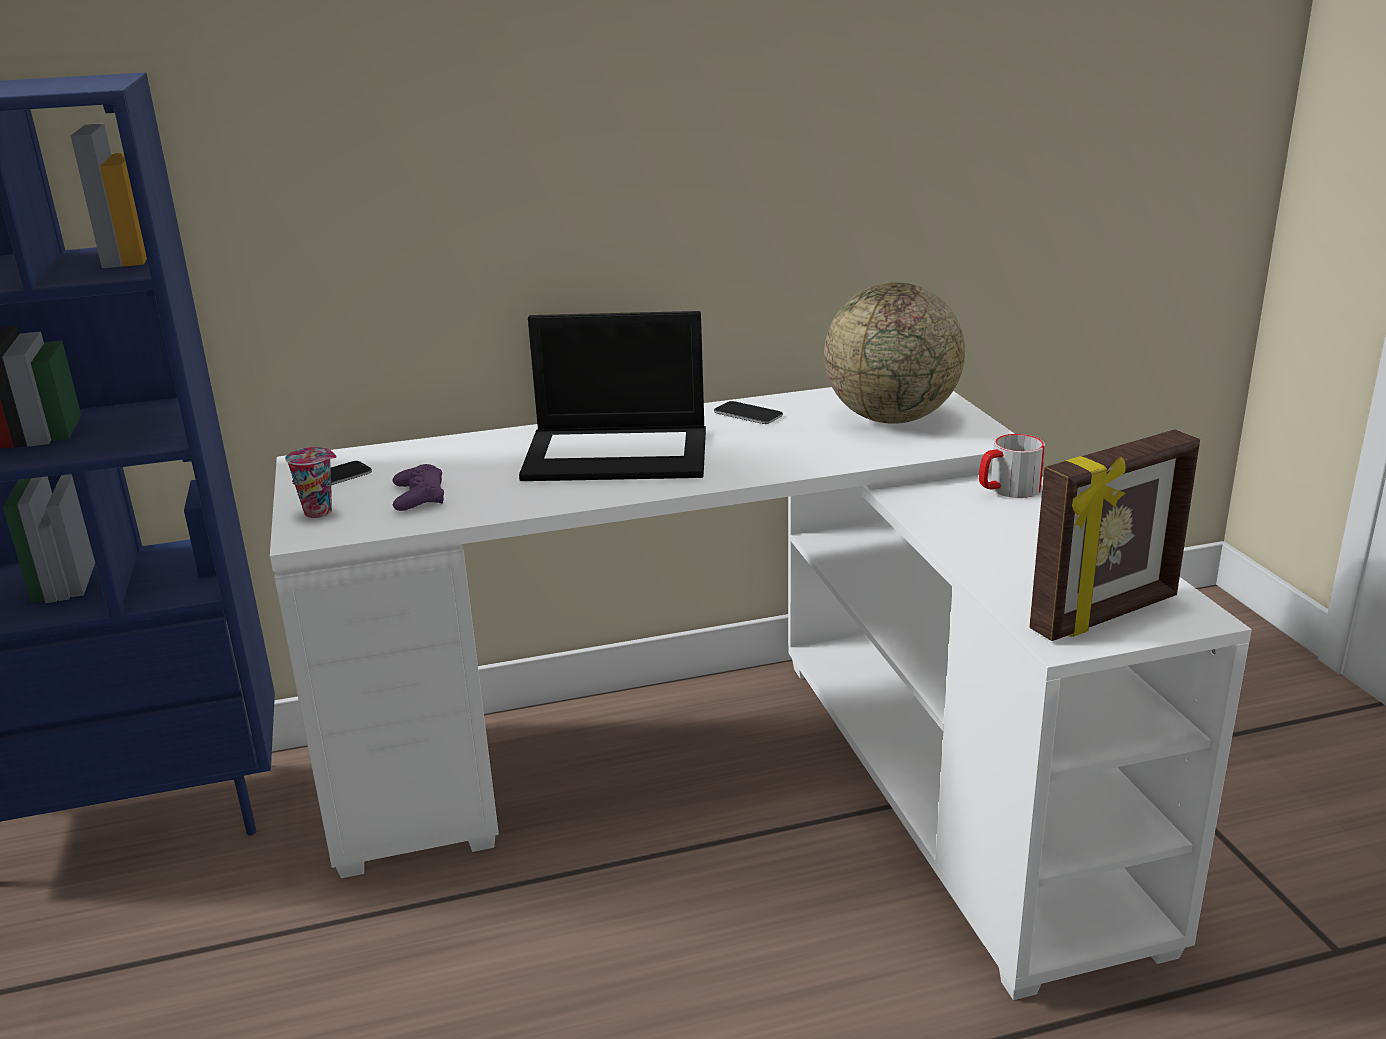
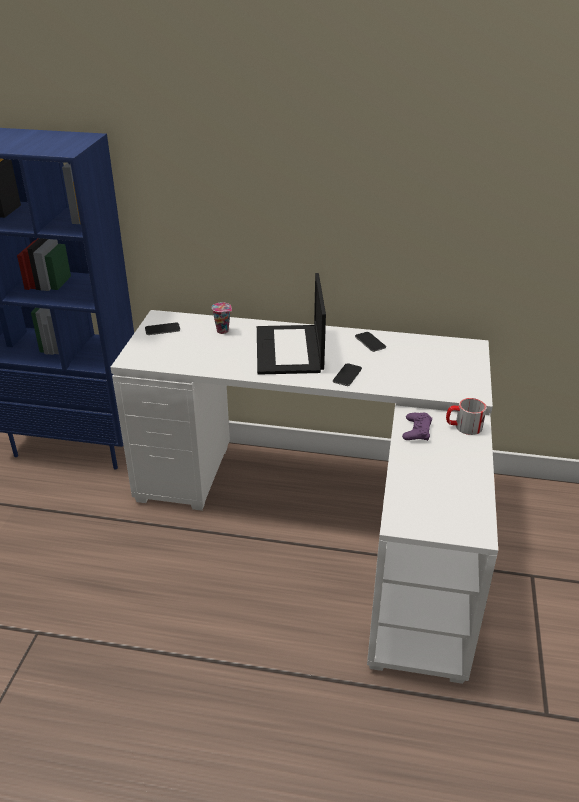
camera: 25 degrees right, 10 degrees up
(320, 512) = (144, 348): cup -> cup (223, 331)
(419, 496) = (188, 351): purple game controller -> purple game controller (417, 430)
(619, 453) = (290, 350): laptop -> laptop turned 60 degrees clockwise
(758, 462) = (347, 375): none -> phone
(891, 418) = (438, 365): globe -> none
(1106, 615) = (435, 517): picture frame -> none

